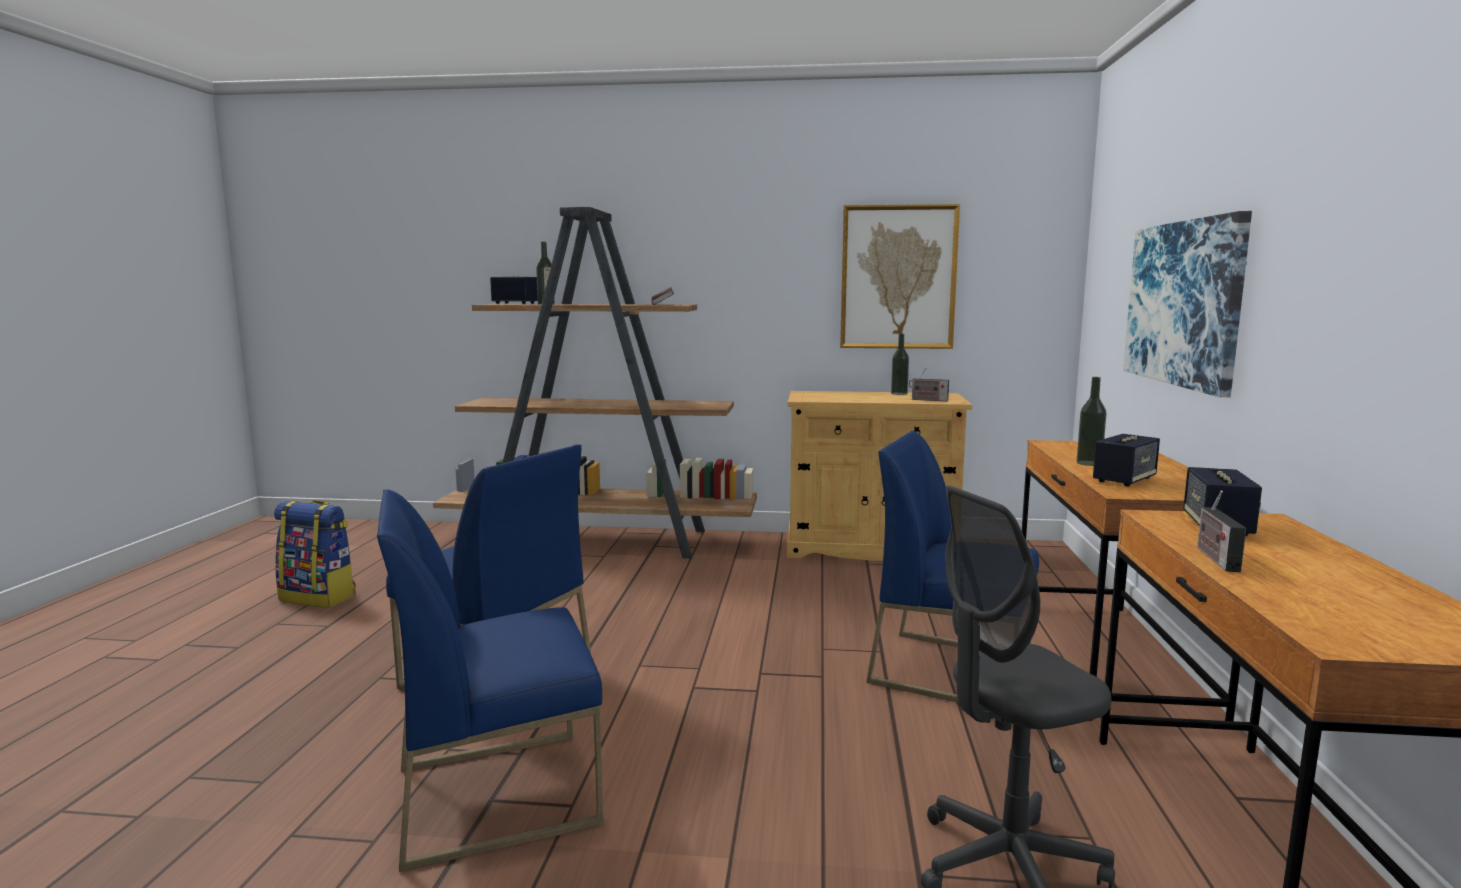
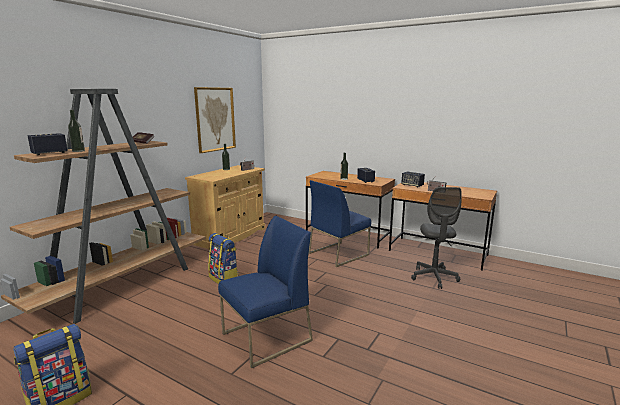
camera: 65 degrees left, 5 degrees up
(498, 794) = (364, 347): blue chair -> none
(682, 592) = (224, 279): none -> backpack
(1183, 303) = (341, 127): picture -> none

